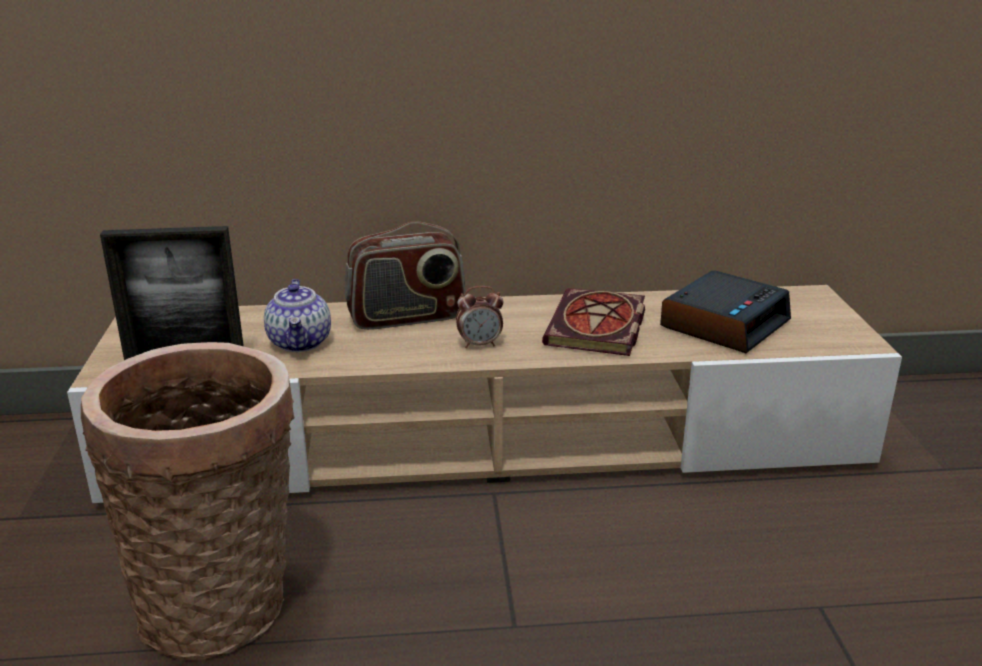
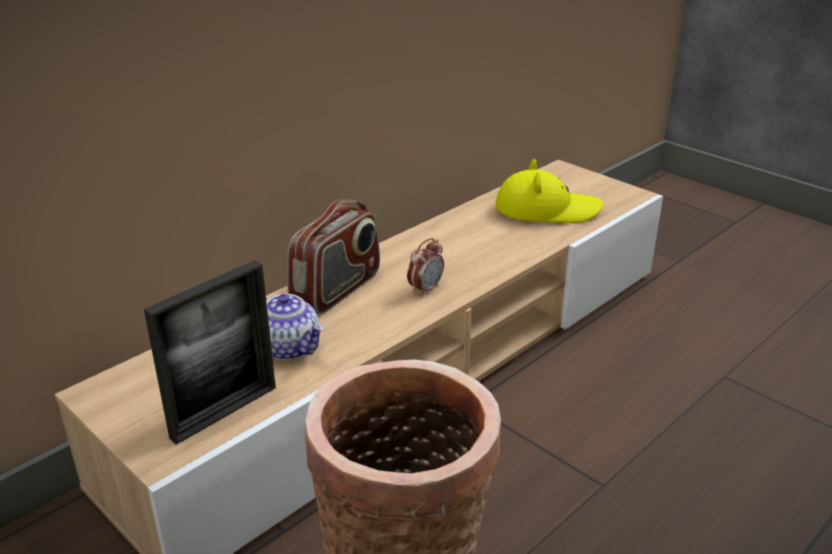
camera: 40 degrees left, 5 degrees up
(598, 328) = (480, 243): book -> none
(724, 323) = (546, 209): alarm clock -> yellow hat

